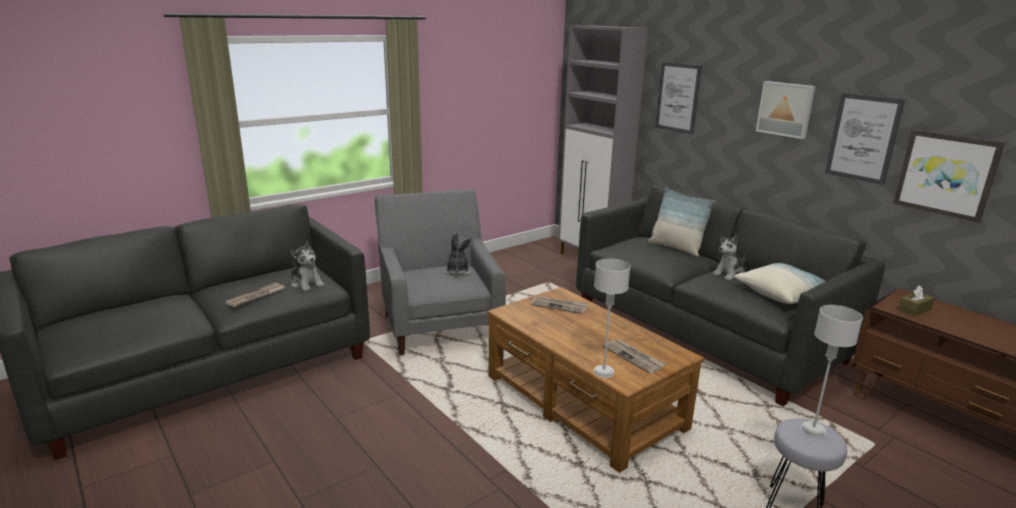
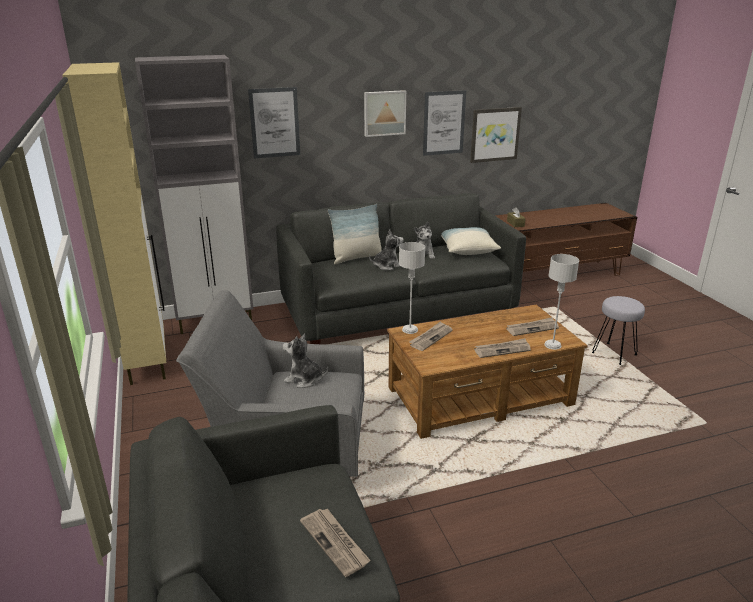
camera: 70 degrees left, 5 degrees up
(306, 284) = (311, 490): plush toy -> plush toy (387, 266)
(516, 253) = (147, 361): none -> beige cabinet
(566, 343) = (502, 350): none -> newspaper
(813, 430) = (619, 301): grey table lamp -> grey table lamp (410, 330)

